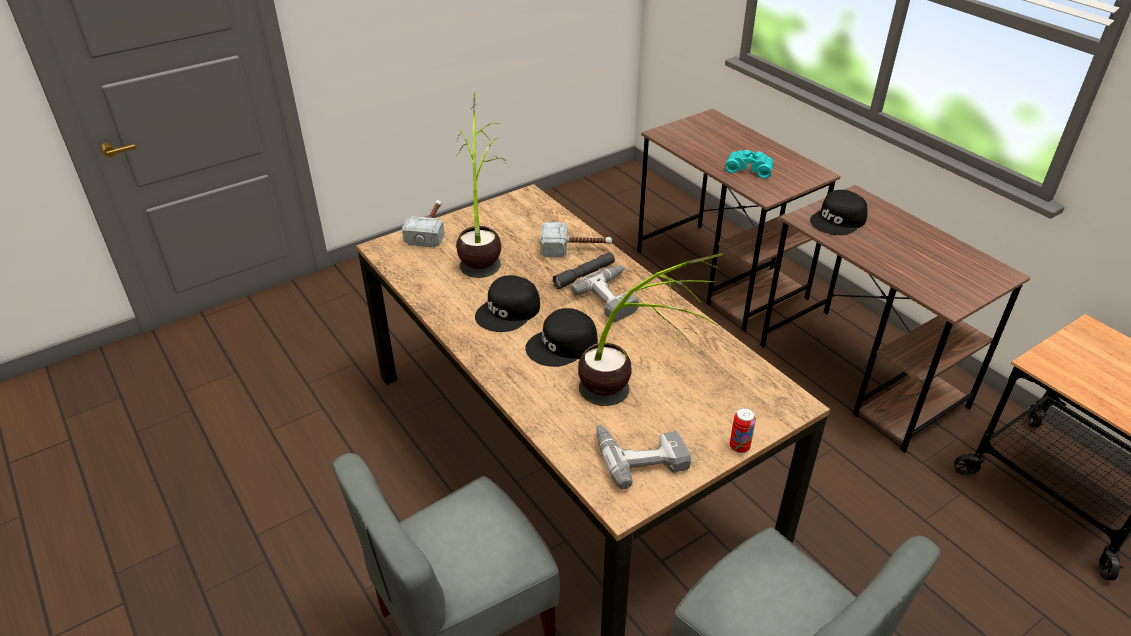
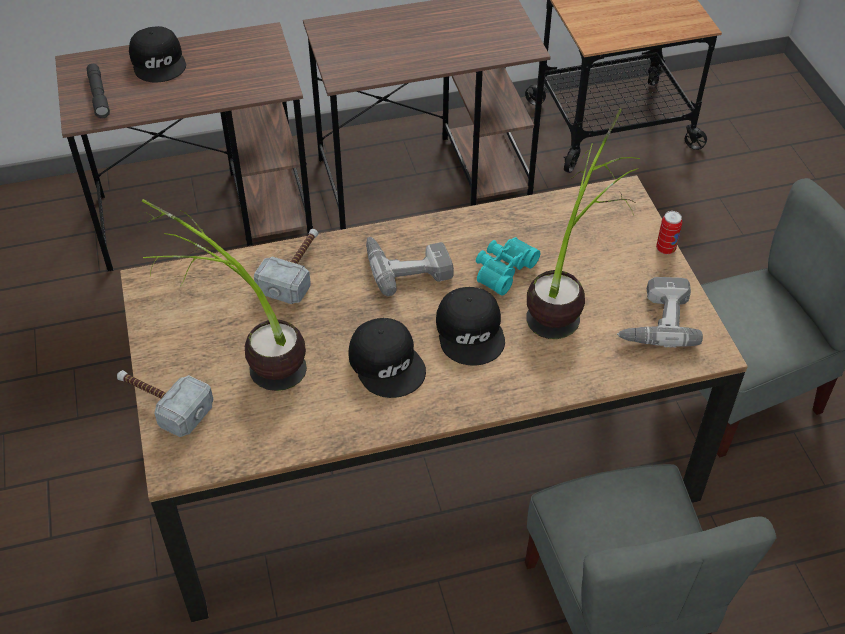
camera: 70 degrees left, 10 degrees up
(584, 275) = (353, 278): grey flashlight -> grey flashlight (99, 95)
(749, 168) = (218, 78): turquoise binoculars -> turquoise binoculars (502, 269)
(839, 220) = (360, 56): black cap -> black cap (159, 62)

